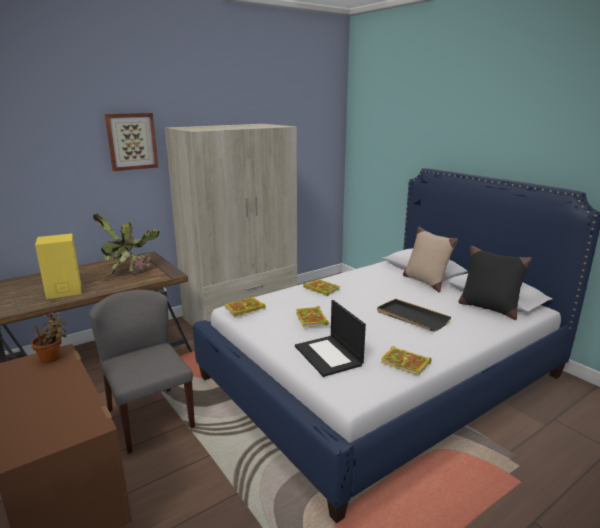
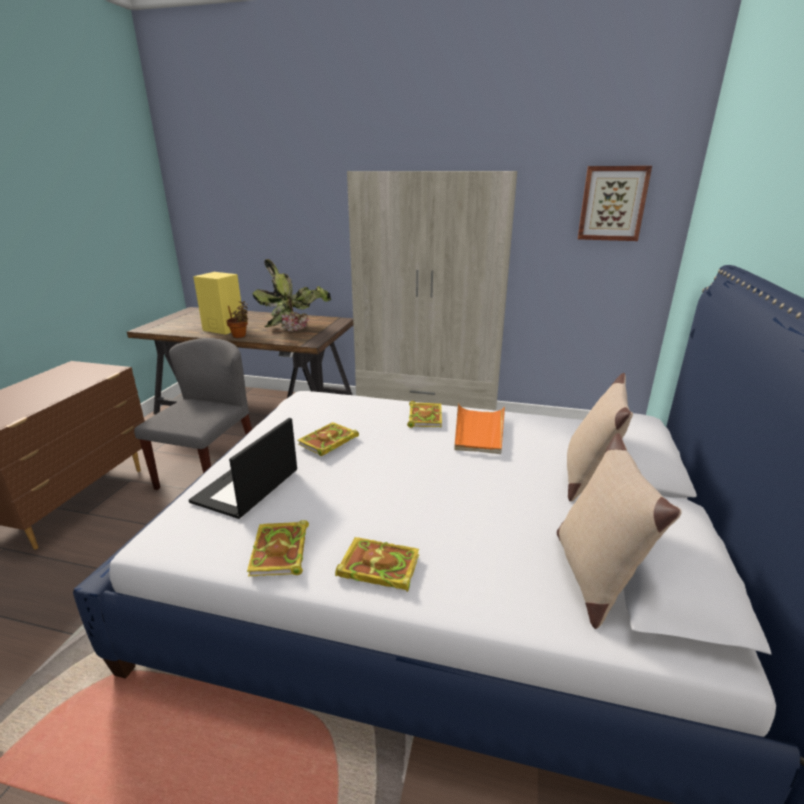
camera: 50 degrees right, 5 degrees up
(52, 358) = (100, 371): potted plant -> potted plant (240, 336)
(131, 141) = (339, 186): picture -> picture (612, 203)
(244, 309) = (306, 400): book -> book (377, 567)
(357, 284) = (479, 431): none -> orange tray
(412, 317) = (435, 507): black tray -> none
(488, 308) = (594, 574): black pillow -> beige pillow

